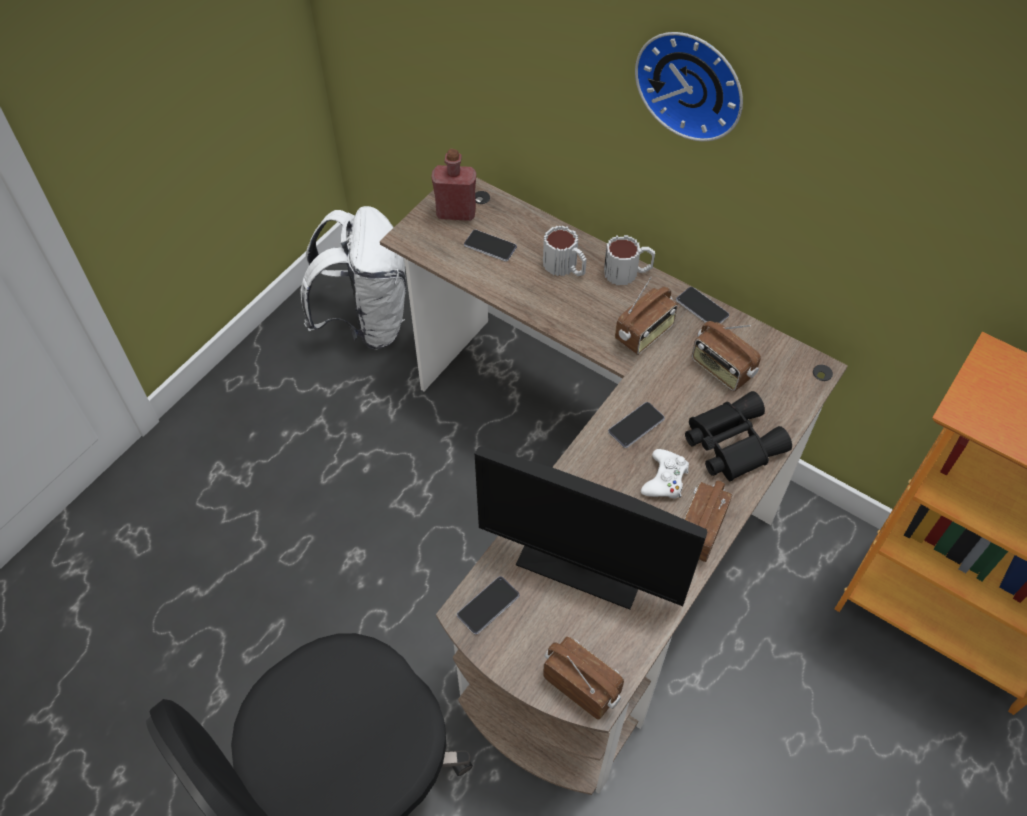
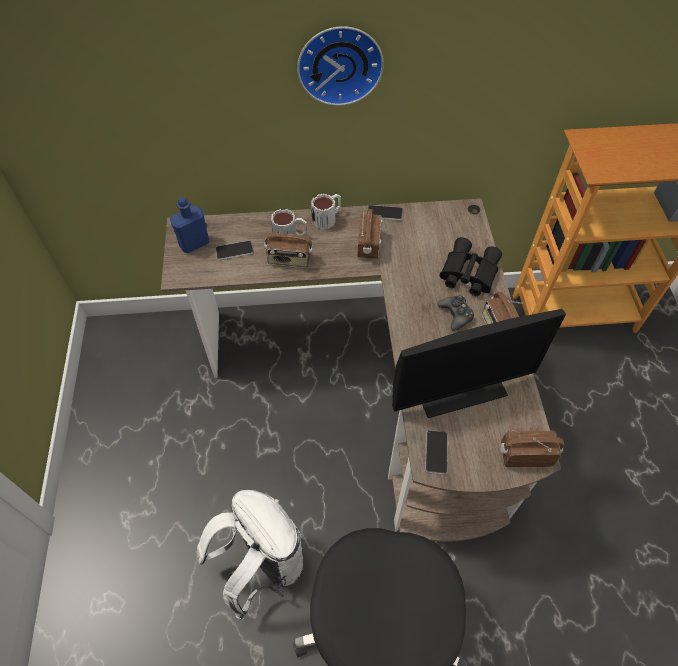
camera: 40 degrees left, 0 degrees up
(366, 321) = (143, 360): white backpack -> white backpack (262, 564)
(456, 213) = (194, 244): red bottle -> blue bottle
(636, 425) = (413, 297): phone -> none
(665, 479) = (456, 315): white game controller -> black game controller
(721, 369) = (425, 239): radio -> radio (289, 260)

